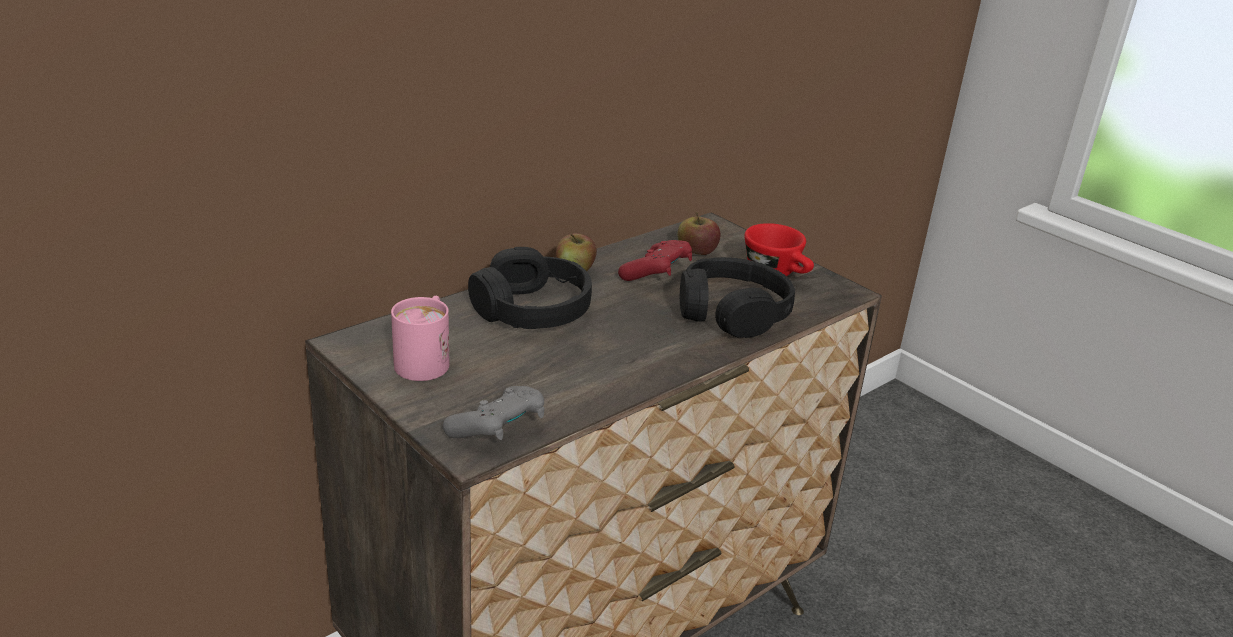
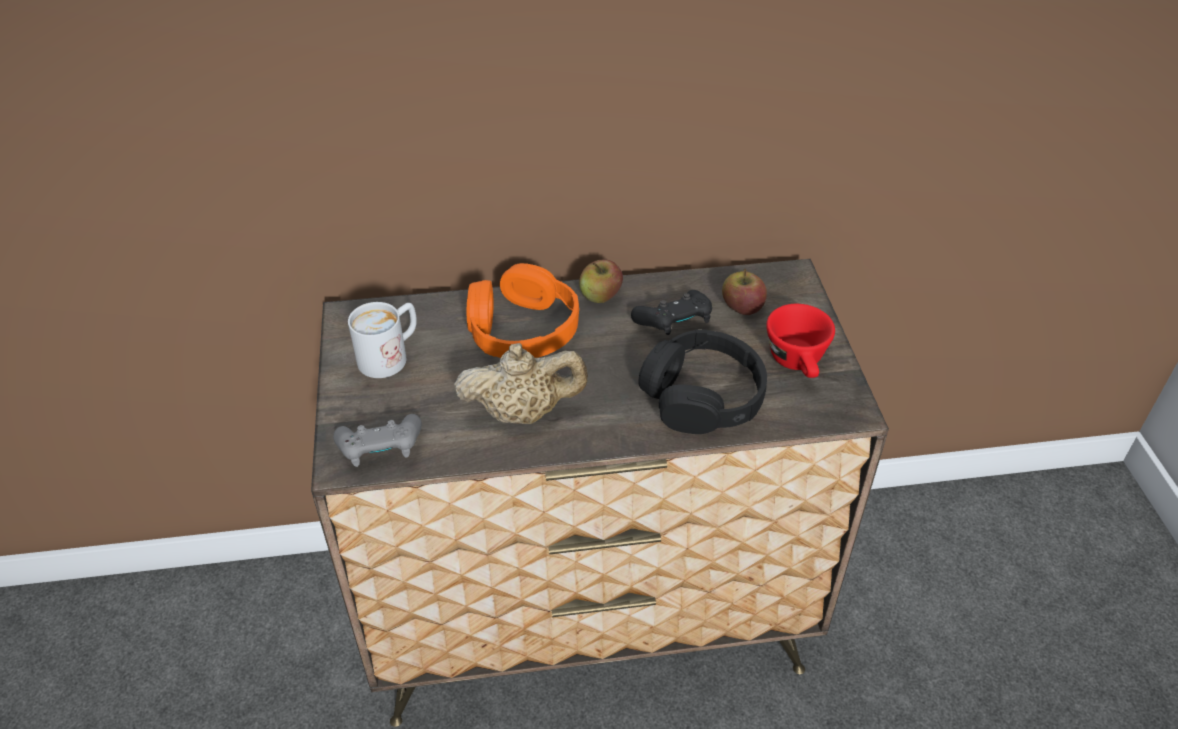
camera: 35 degrees right, 15 degrees up
(426, 359) = (391, 355): pink mug -> white mug
(531, 309) = (522, 329): black headphones -> orange headphones
(599, 364) = (523, 412): none -> beige teapot
(656, 274) = (674, 324): red game controller -> black game controller

